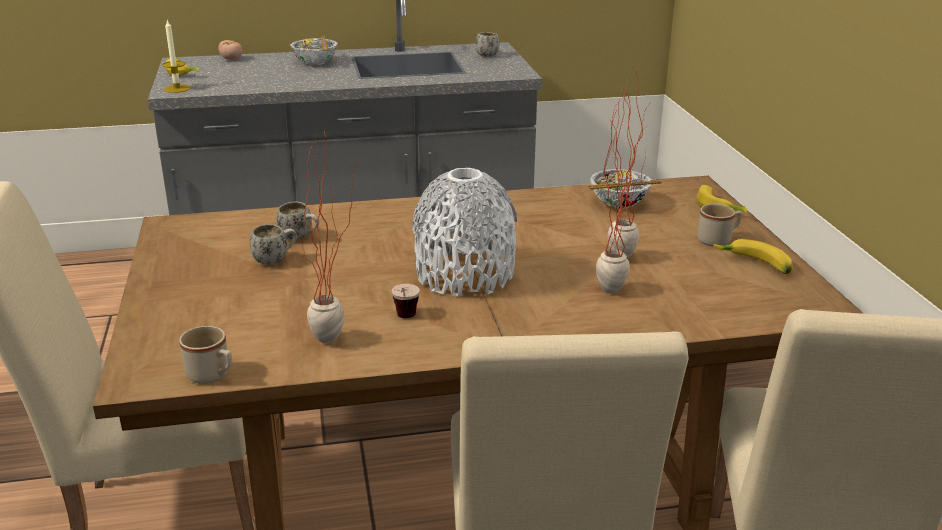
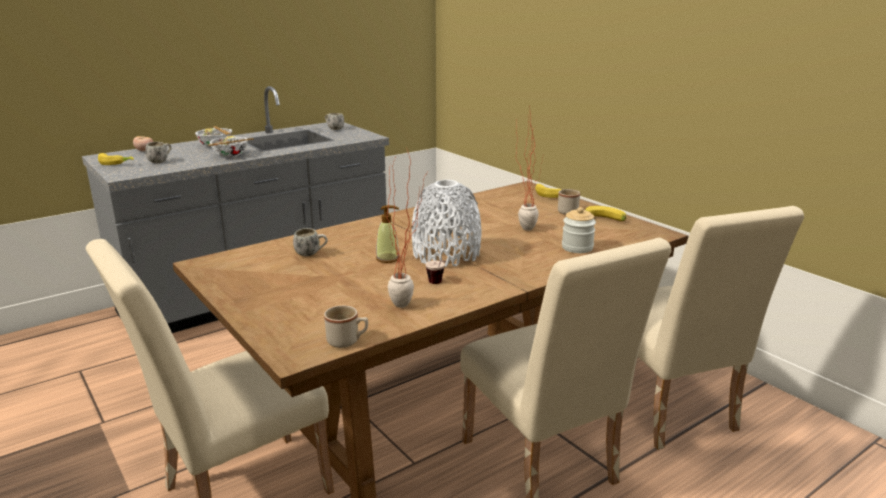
camera: 25 degrees left, 5 degrees down
(177, 89) = (124, 173): candle -> none
(275, 260) = (309, 269): white mug -> white mug (161, 161)
(384, 265) = (388, 258): none -> soap dispenser
(613, 286) = (539, 243): potted plant -> none
(619, 203) = (494, 202): bowl -> bowl (230, 155)
(663, 305) = (577, 248): none -> jar

